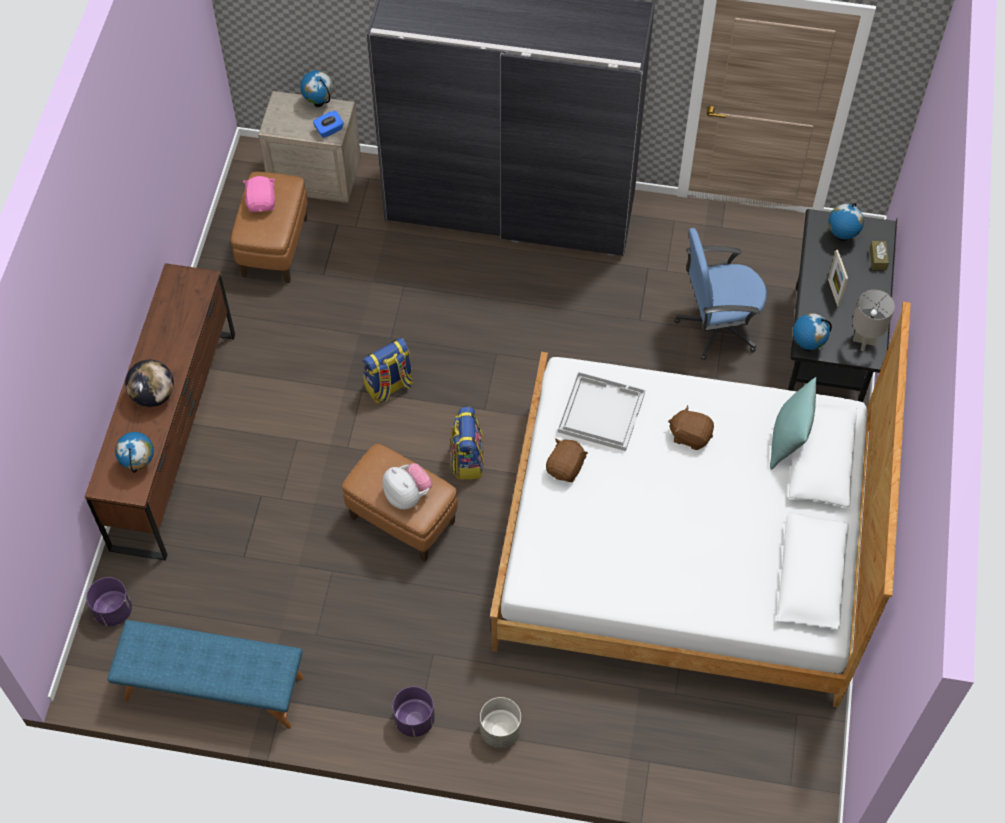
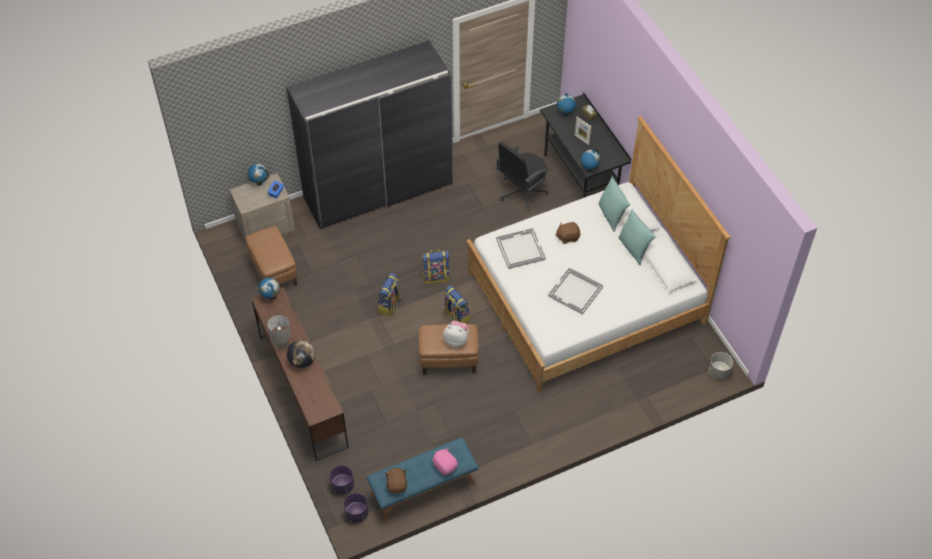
camera: 35 degrees left, 5 degrees down
(139, 464) = (324, 395): globe -> globe (271, 297)
(262, 202) = (265, 248): pink plush toy -> pink plush toy (445, 466)
(414, 720) = (529, 443): purple planter -> purple planter (357, 514)
(488, 382) = (436, 276): none -> backpack
(500, 730) = (571, 424): grey planter -> grey planter (719, 372)
(566, 468) = (524, 282): brown plush toy -> brown plush toy (397, 485)
(630, 530) = (575, 292): none -> white tray
(717, 326) = (522, 192): blue office chair -> black office chair
(780, 515) = (634, 248): none -> turquoise pillow
(864, 342) = (612, 154): grey table lamp -> grey table lamp (282, 346)

